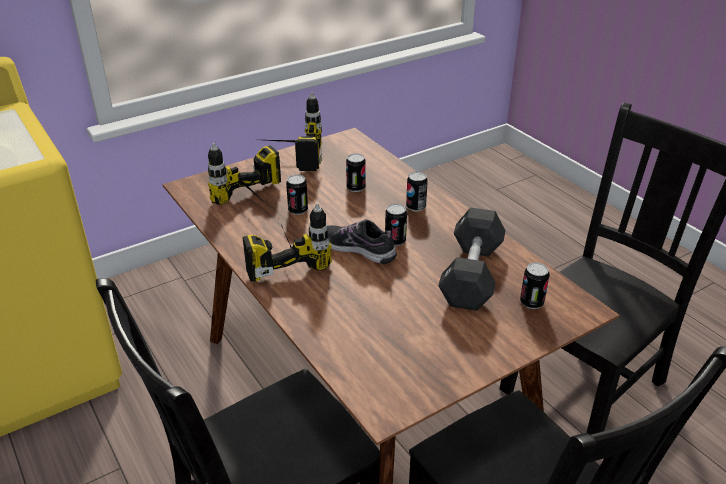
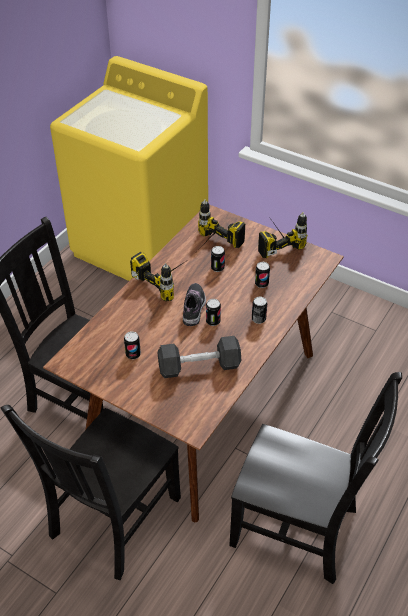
camera: 65 degrees right, 10 degrees up
(531, 302) = (186, 402): can -> can (133, 354)

